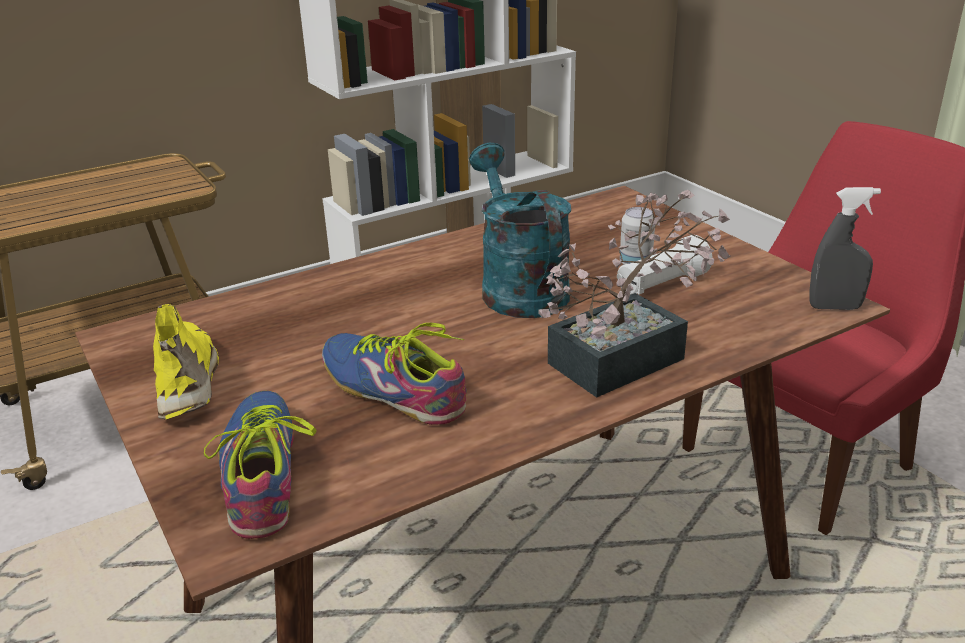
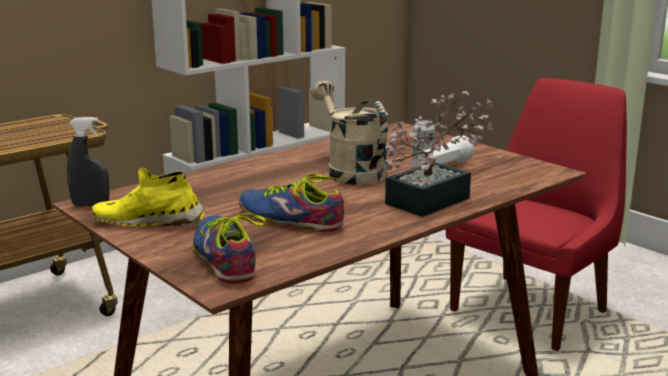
camera: 10 degrees left, 10 degrees down
(188, 380) = (149, 221): yellow shoe -> yellow shoe turned 60 degrees counterclockwise
(518, 287) = (350, 171): turquoise watering can -> beige watering can
(834, 307) = (553, 173): grey spray bottle -> grey spray bottle (91, 205)

